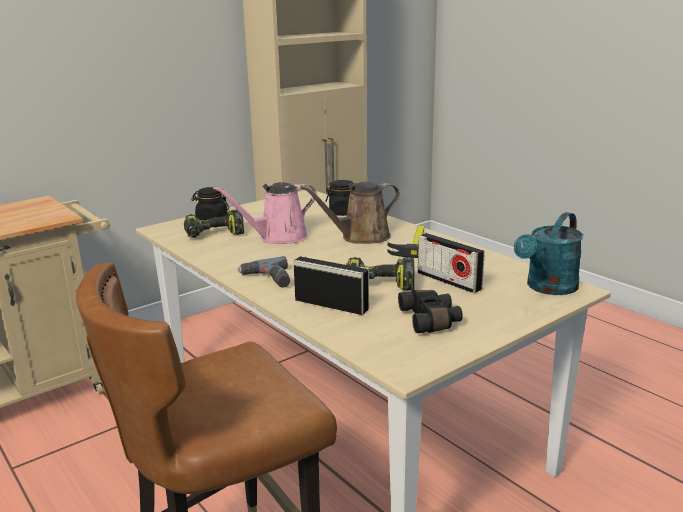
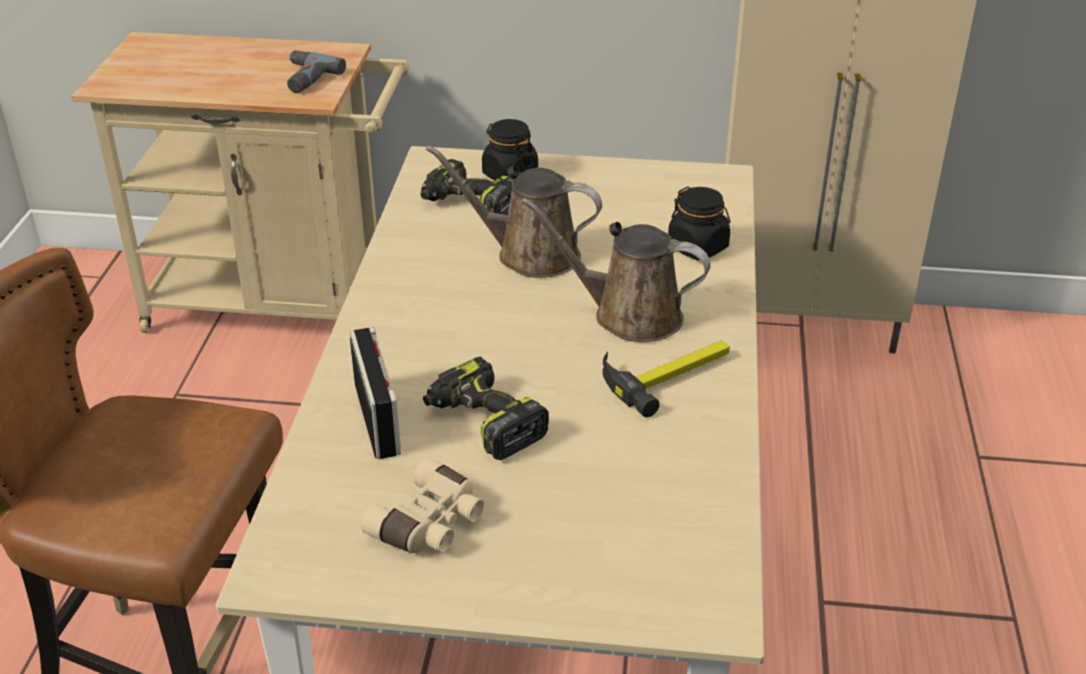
camera: 45 degrees right, 15 degrees up
(267, 279) = (389, 328): power drill -> power drill (303, 78)
(278, 237) = (530, 254): pink watering can -> brown watering can
(431, 320) = (430, 524): black binoculars -> beige binoculars
(449, 281) = (579, 474): radio -> none
(548, 288) = (681, 582): turquoise watering can -> none

